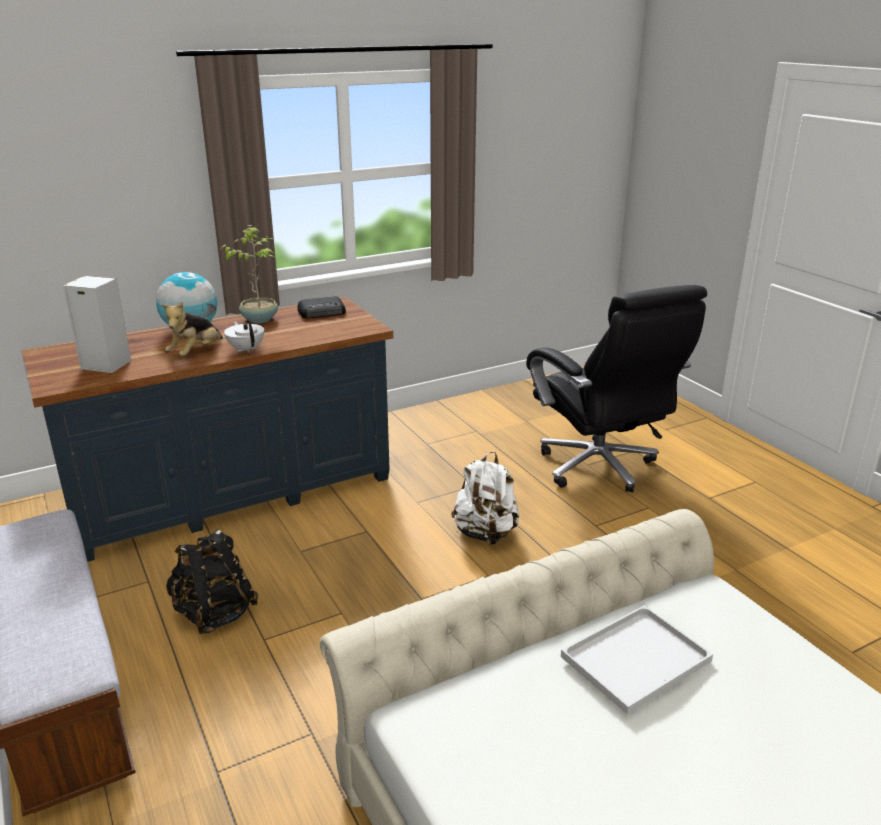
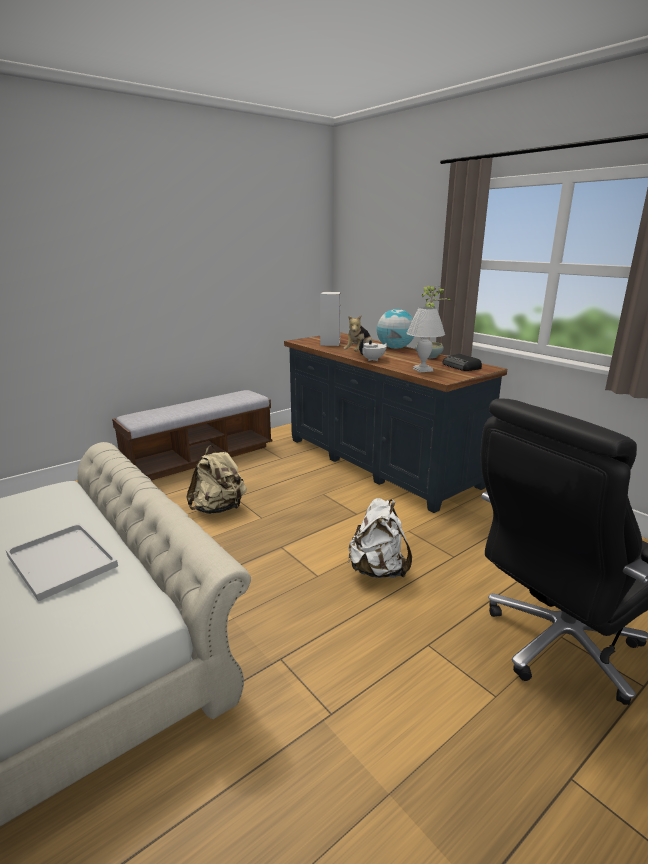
camera: 80 degrees right, 5 degrees down
(196, 352) = (359, 352): plush toy -> plush toy turned 75 degrees counterclockwise
(214, 614) = (256, 480): black backpack -> none
(293, 658) = (219, 509): none -> beige backpack
(322, 331) = (423, 370): none -> white table lamp

